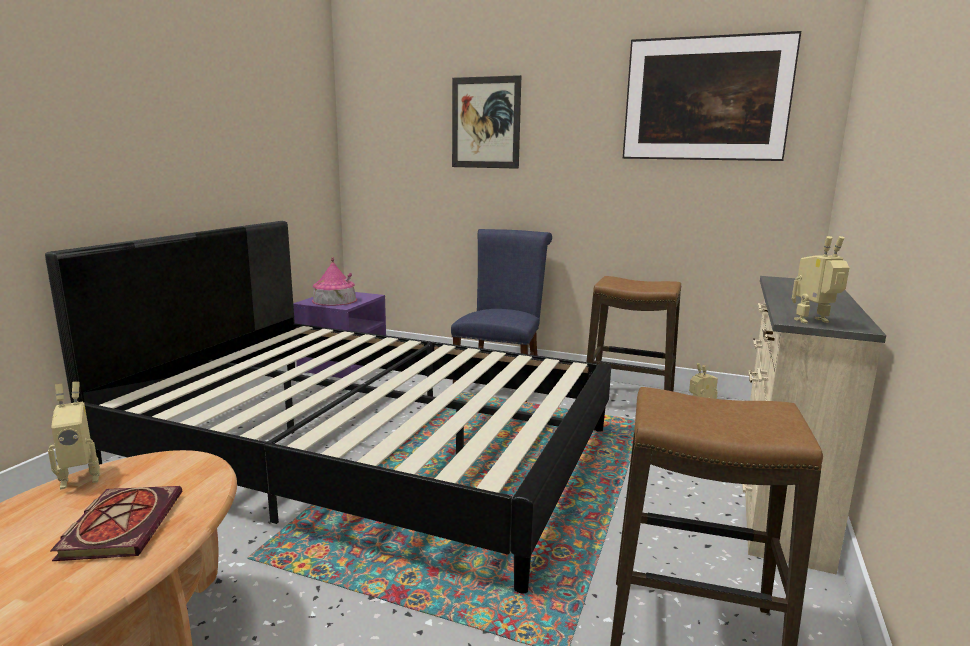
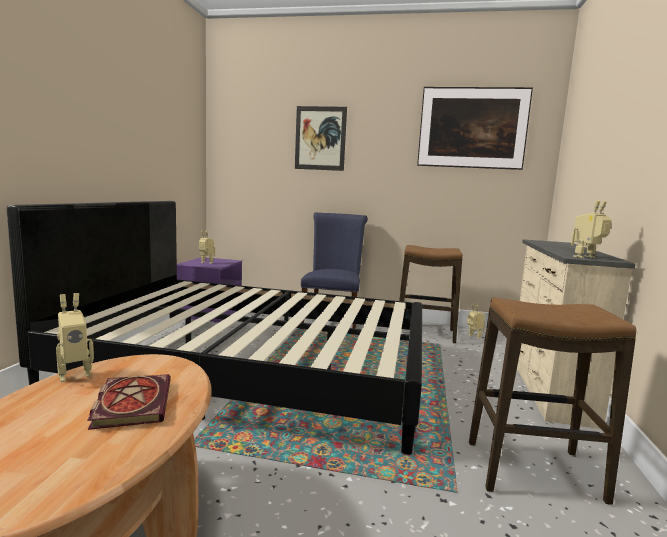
camera: 10 degrees left, 5 degrees down
(334, 300) = (206, 263): toy house -> toy robot

